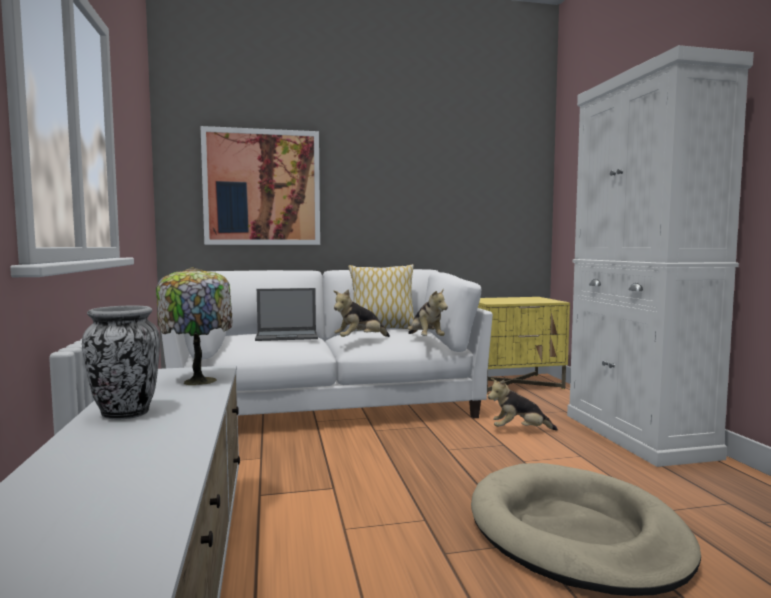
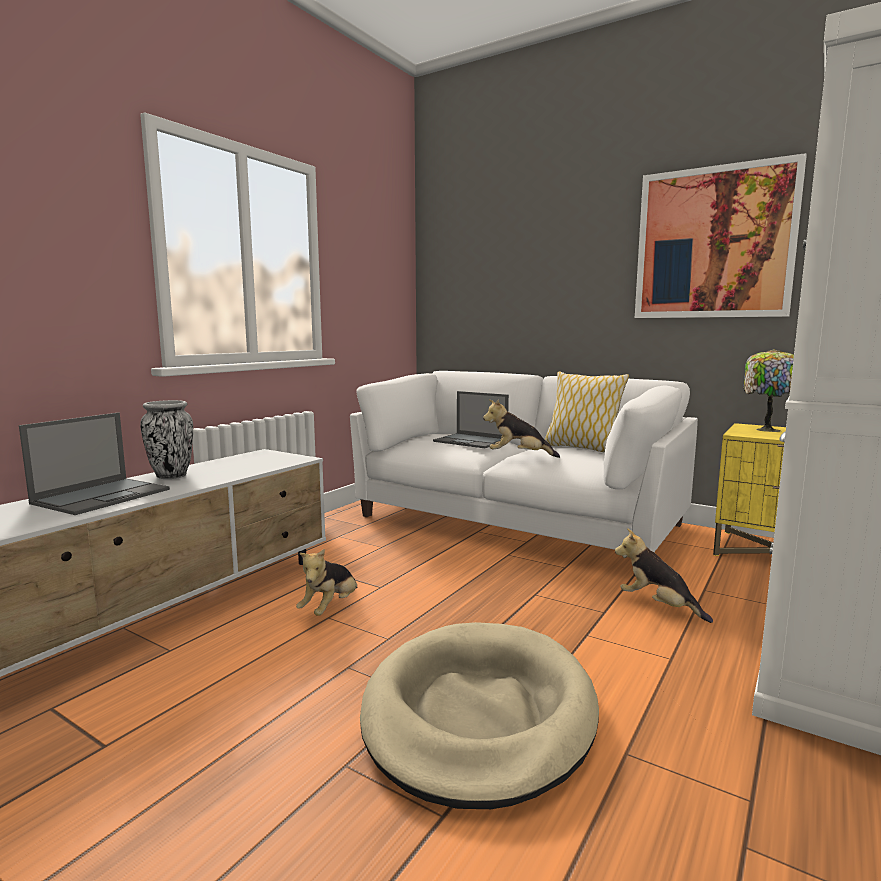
camera: 45 degrees right, 5 degrees up
(121, 453) = (103, 496): none -> laptop
(198, 380) = (266, 464): table lamp -> table lamp (767, 429)
(262, 187) = (501, 285): picture -> picture (714, 243)
(425, 339) = (584, 467): plush toy -> plush toy (330, 608)

